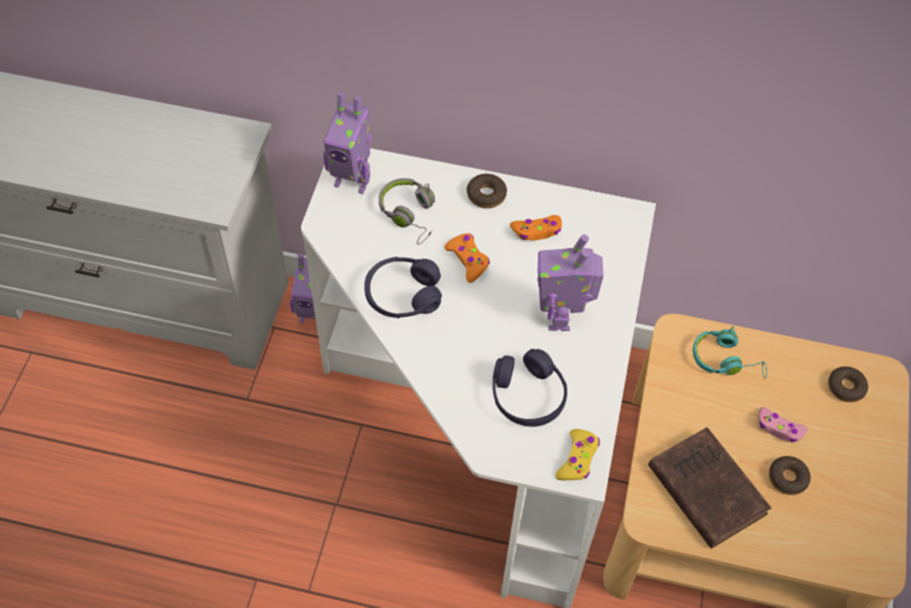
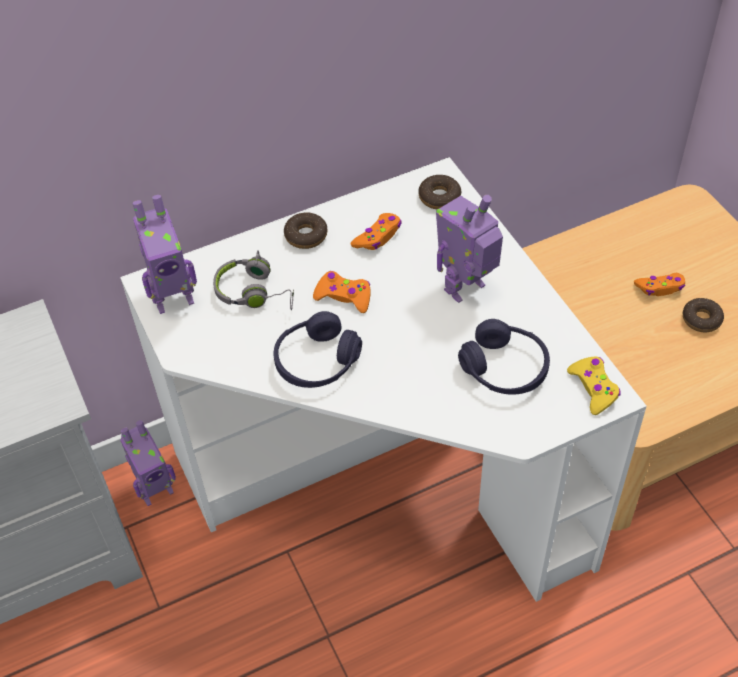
camera: 35 degrees left, 5 degrees down
(561, 316) = (466, 289): toy robot -> toy robot turned 90 degrees clockwise
(704, 487) = (653, 369): brown book -> none
(725, 360) = (573, 265): turquoise headphones -> none
(779, 428) = (660, 288): pink game controller -> orange game controller
(846, 387) = (674, 226): donut -> donut (439, 197)

